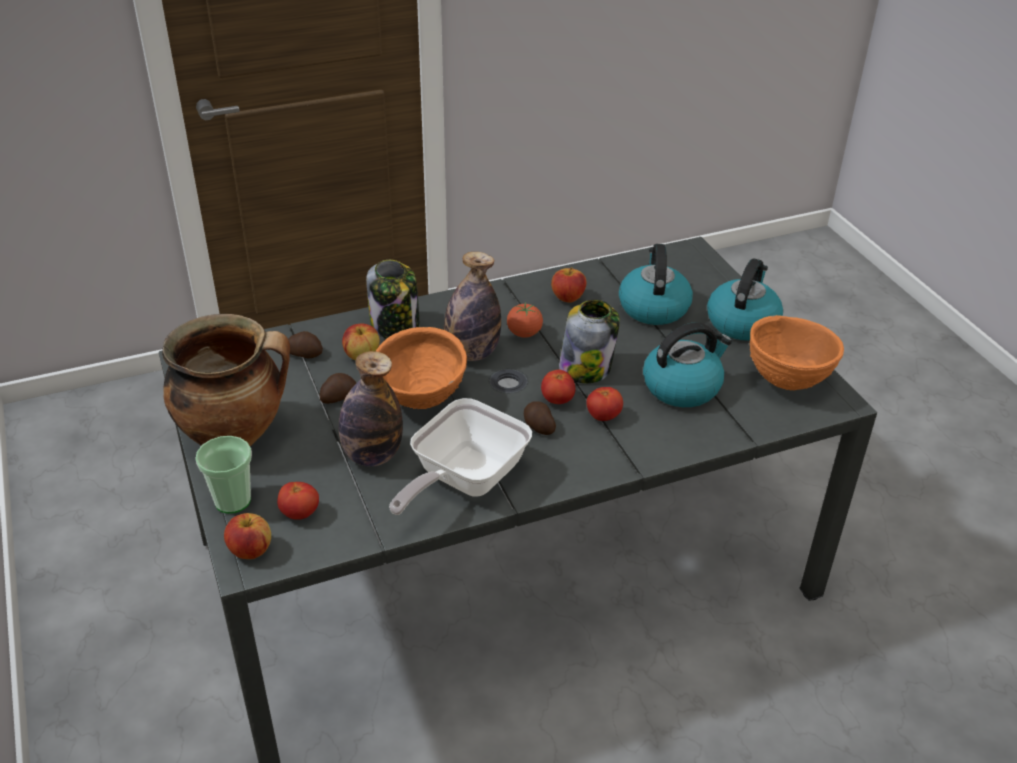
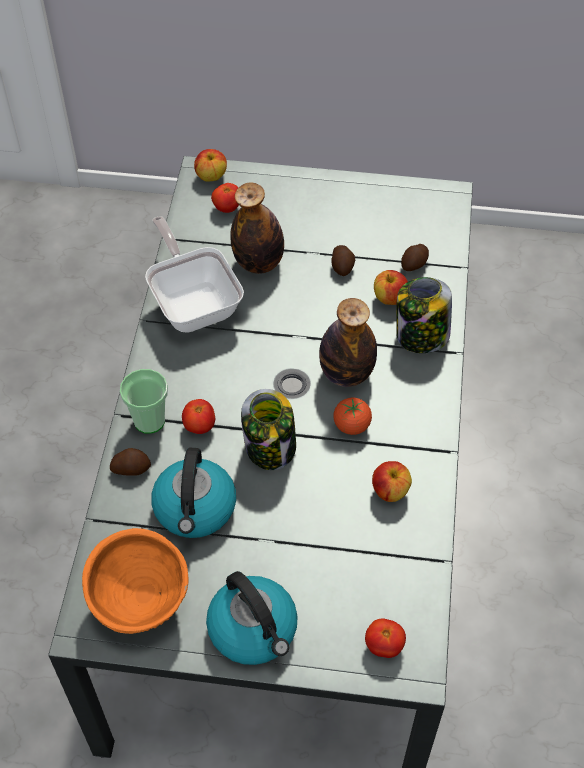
camera: 120 degrees right, 15 degrees up
(232, 501) = (264, 180): cup -> cup (149, 420)
(236, 435) = (335, 198): cooking pot -> none
(421, 400) = (303, 314): orange bowl -> none
(538, 427) = (219, 375): potato -> potato (131, 468)
(557, 400) = (242, 404): tomato -> tomato (384, 645)
(653, 307) = (330, 560): kettle -> none

